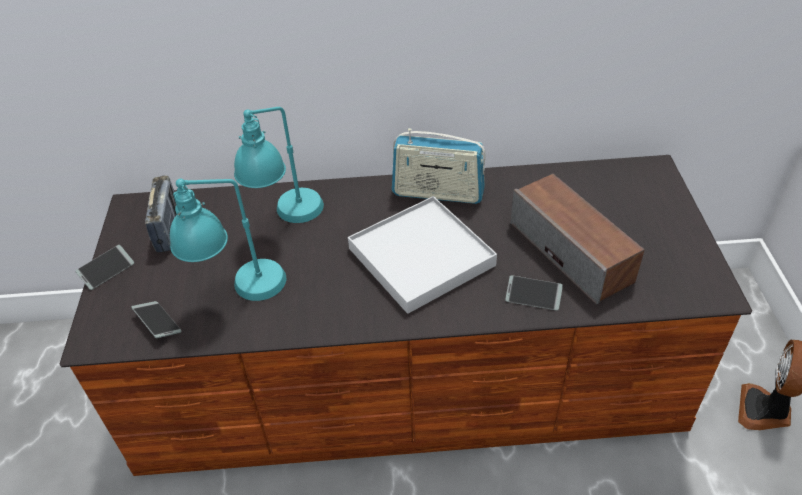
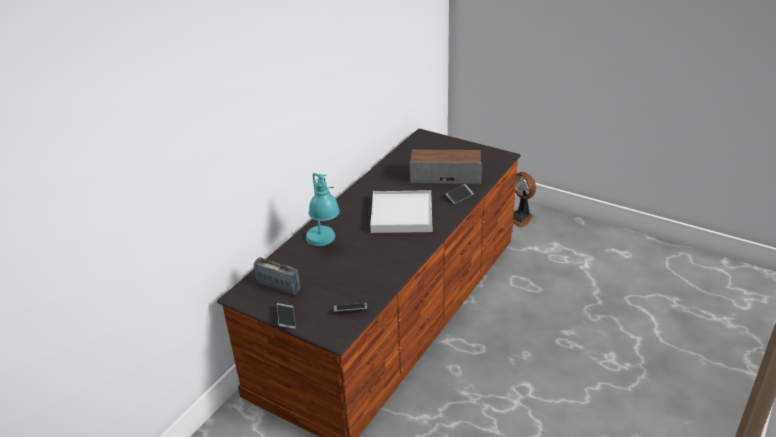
camera: 55 degrees left, 10 degrees down
(239, 292) = (360, 276): turquoise table lamp -> none
(438, 193) = (365, 193): radio -> none

